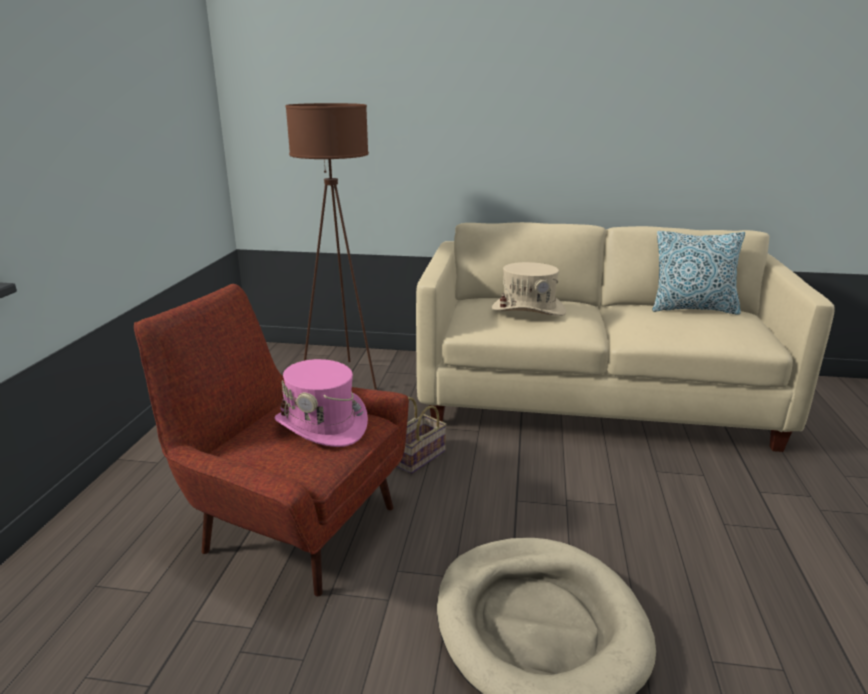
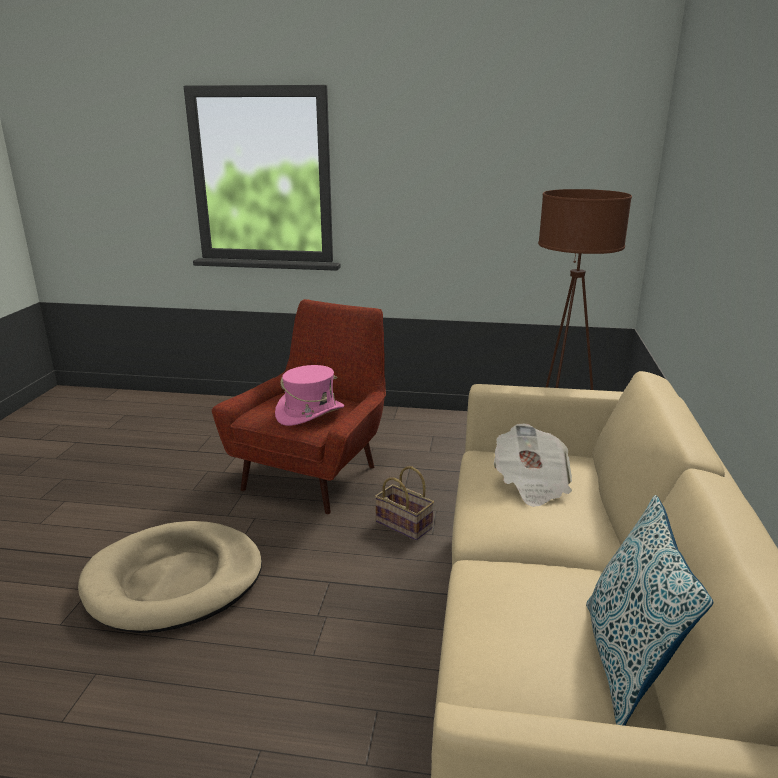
camera: 90 degrees right, 0 degrees up
(528, 310) = (531, 484): beige hat -> newspaper

